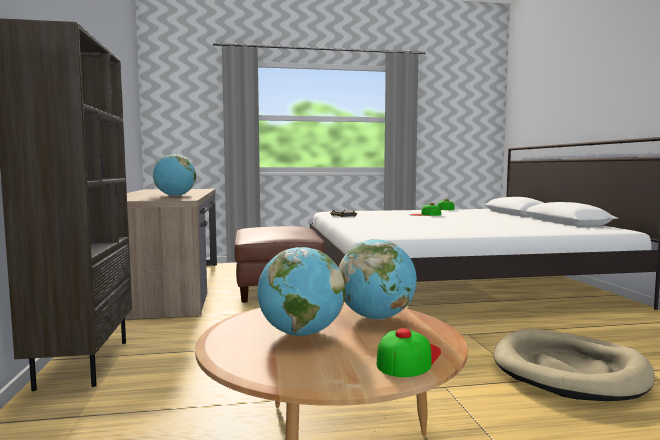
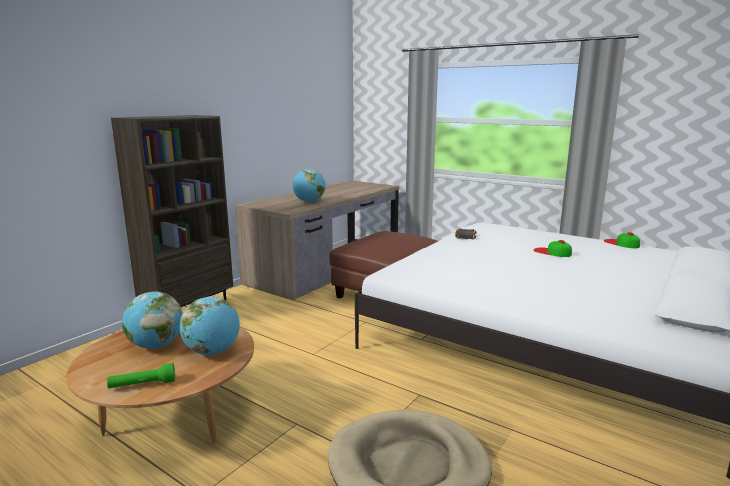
camera: 45 degrees right, 10 degrees up
(408, 358) = (142, 385): cap -> green flashlight

